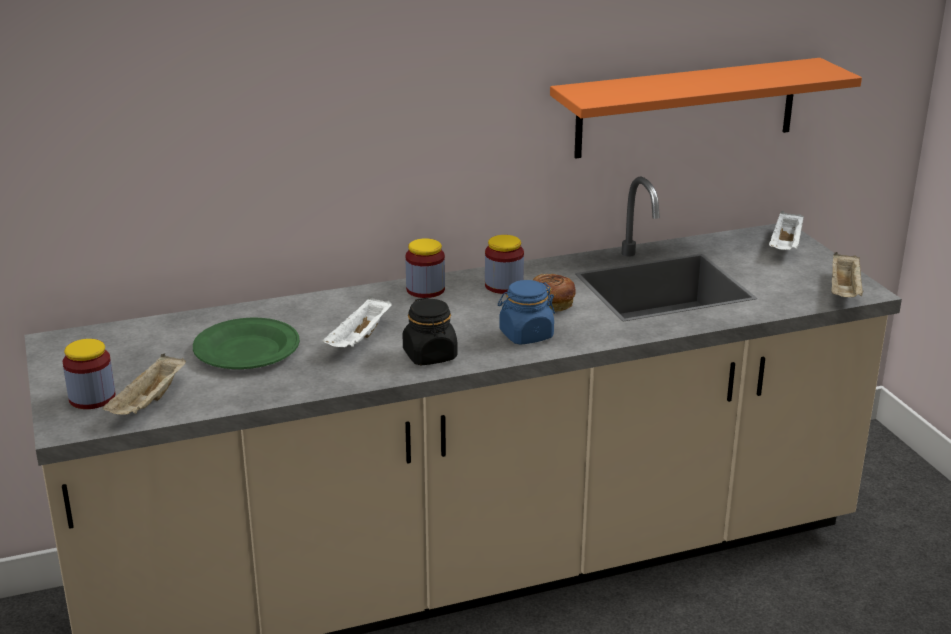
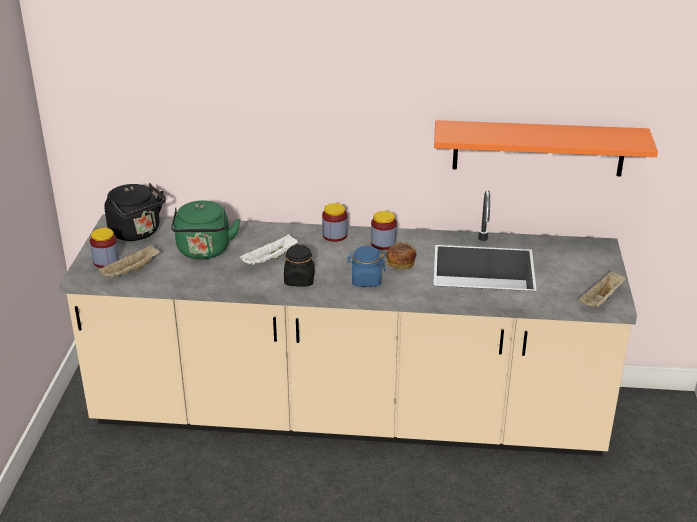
camera: 25 degrees right, 5 degrees up
(111, 348) = (137, 233): none -> black kettle
(246, 350) = (204, 252): green plate -> green kettle
(786, 246) = (595, 257): white tray -> none

